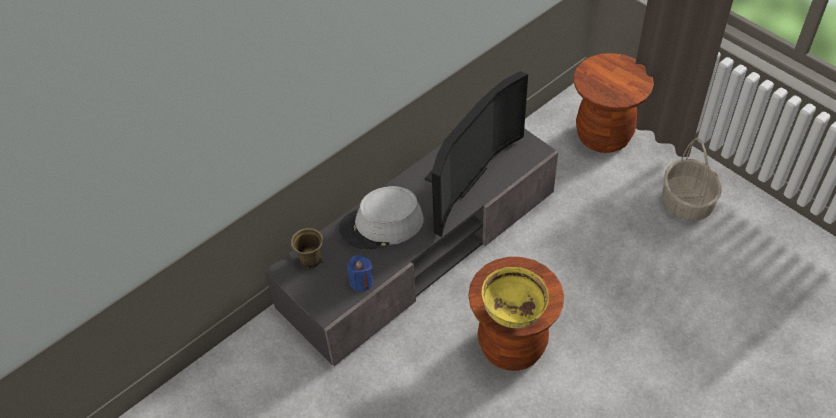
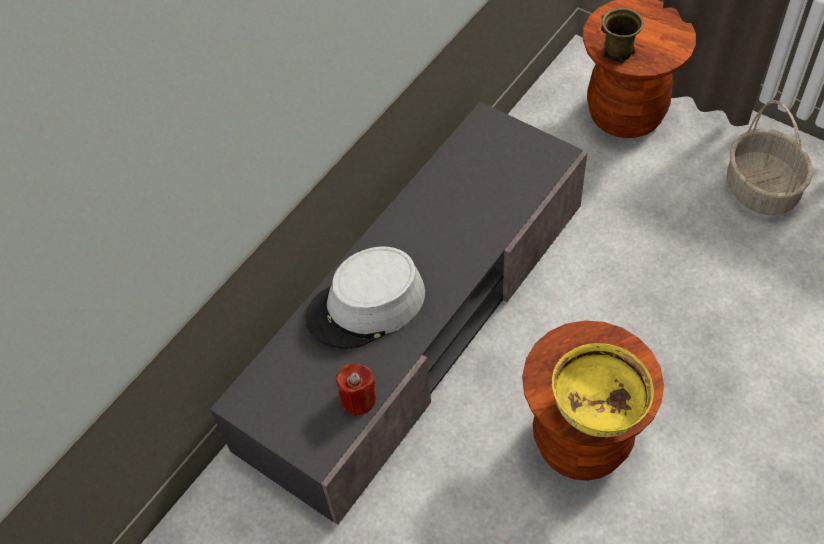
camera: 10 degrees left, 5 degrees up
(310, 260) = (274, 379): brown mug -> brown mug (617, 52)
(361, 281) = (358, 399): blue candle -> red candle
(463, 178) = (464, 214): television -> none

